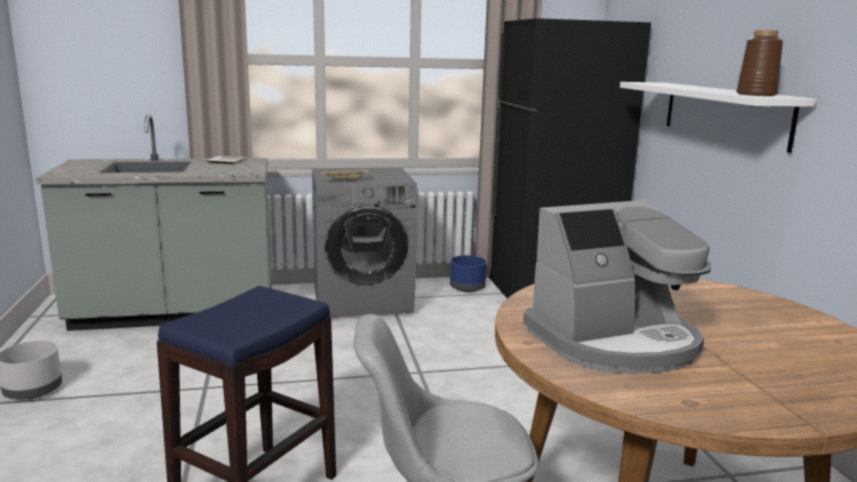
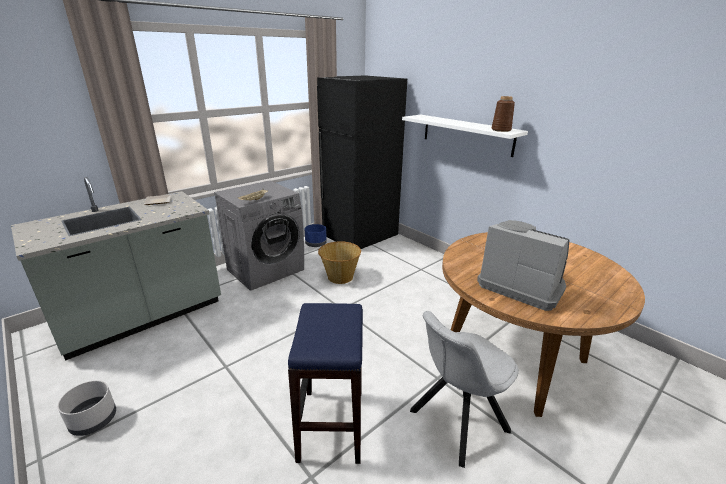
camera: 30 degrees left, 10 degrees up
(460, 334) = (340, 277): none -> basket
(614, 341) = (521, 285): coffee machine -> coffee machine turned 90 degrees counterclockwise

